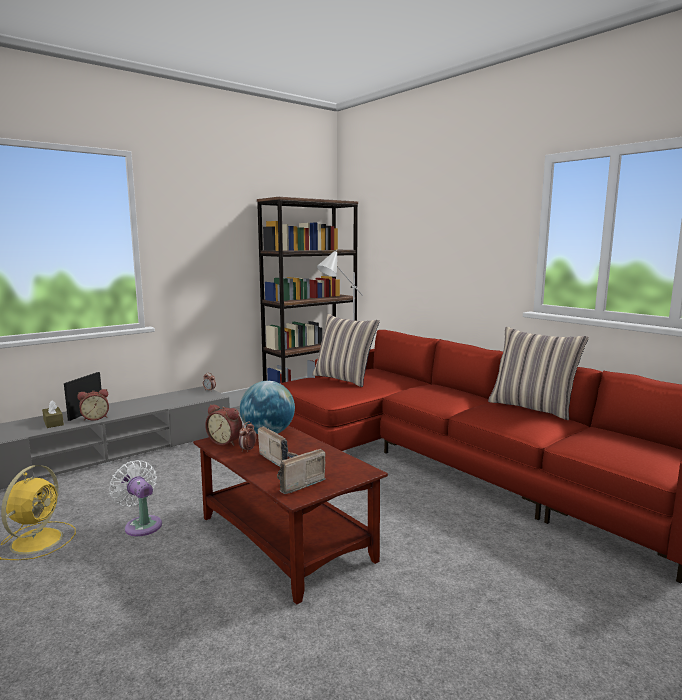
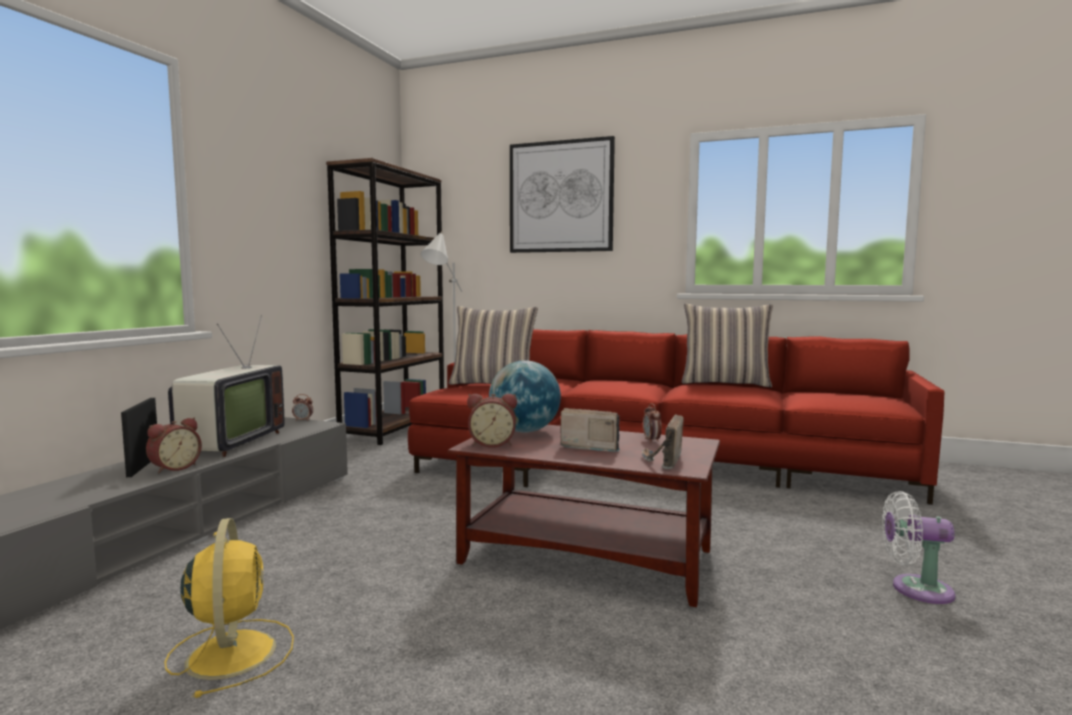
camera: 30 degrees left, 5 degrees down
(53, 422) = (102, 483): brown tissue box -> none
(141, 525) = (379, 591): white fan -> white fan (915, 589)
(145, 403) = (228, 443): none -> television
(247, 450) = (537, 446): alarm clock -> alarm clock (651, 440)
(438, 216) = (560, 197): none -> picture

